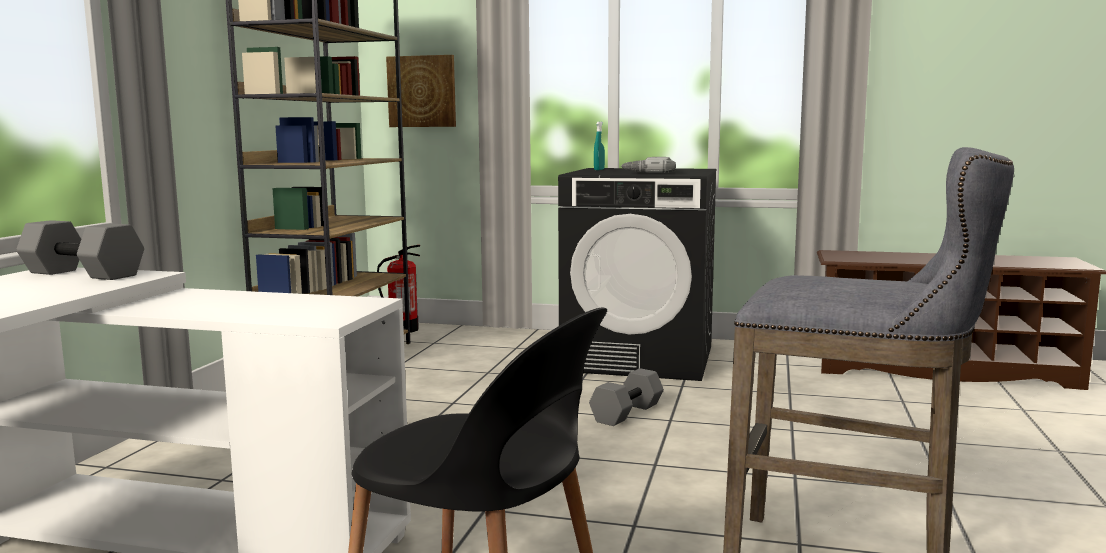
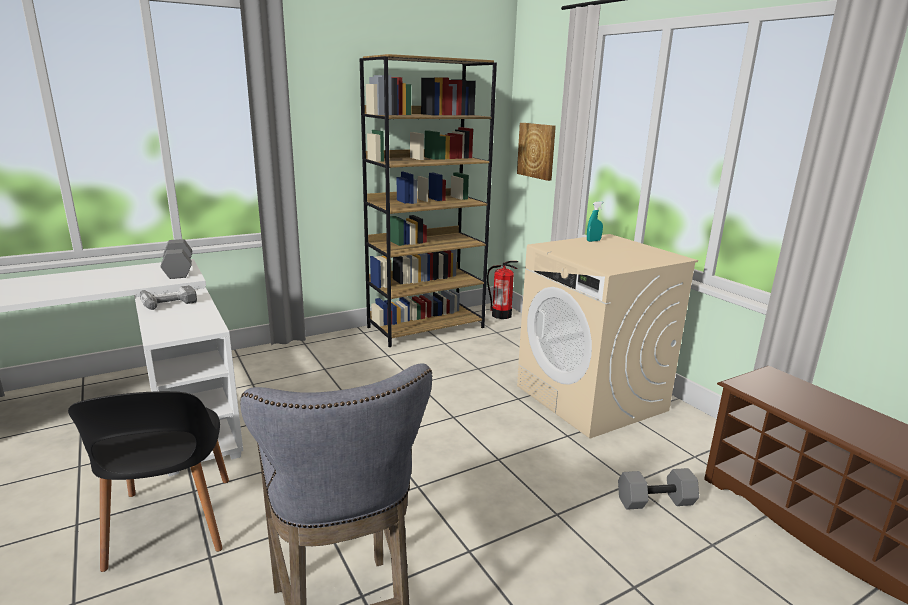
camera: 45 degrees right, 10 degrees up
(626, 412) = (486, 439): grey dumbbell -> grey dumbbell (655, 500)
(640, 358) = (591, 398): black washing machine -> beige washing machine
(648, 172) = (601, 256): power drill -> power drill (167, 301)

